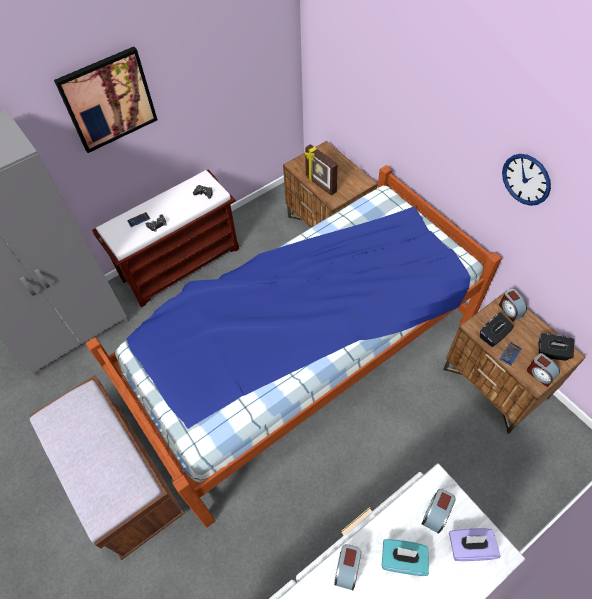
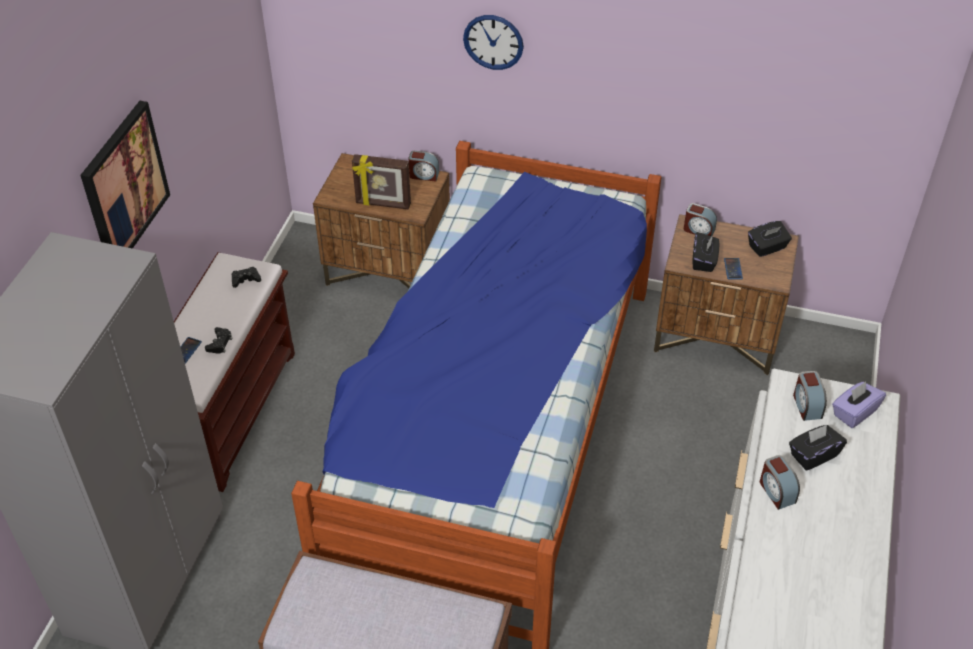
camera: 40 degrees left, 10 degrees down
(402, 560) = (813, 455): turquoise tissue box -> black tissue box
(526, 179) = (660, 72): wall clock -> wall clock (493, 42)
(540, 374) = (774, 272): alarm clock -> alarm clock (424, 175)

